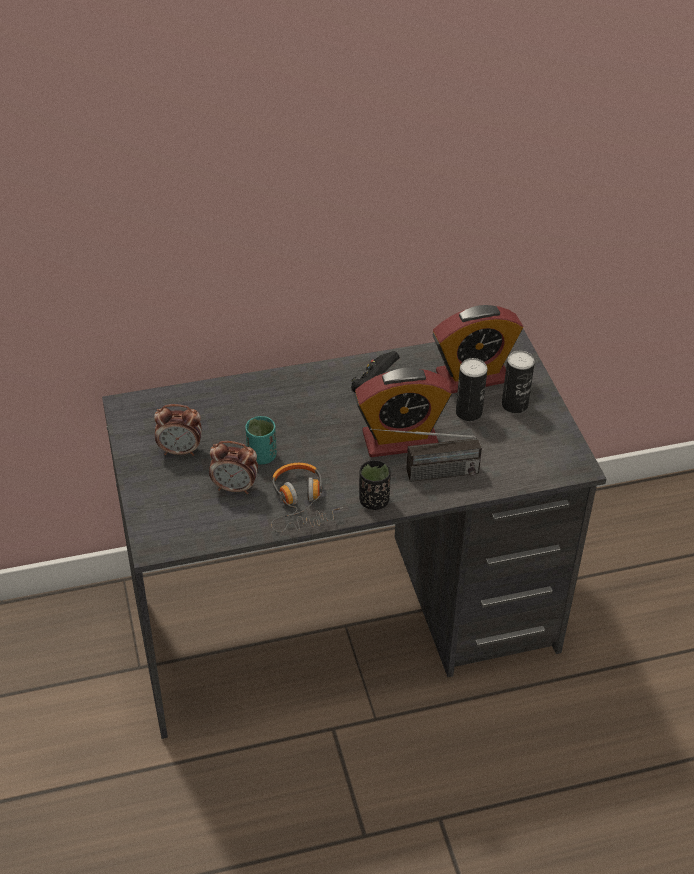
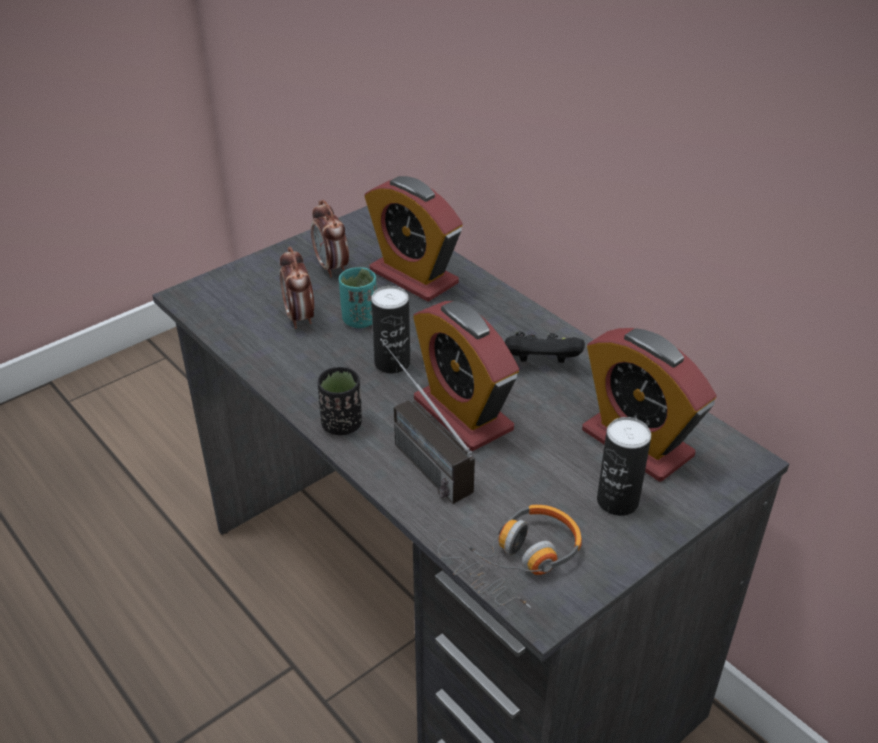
camera: 65 degrees right, 5 degrees down
(228, 411) = (413, 277): none -> alarm clock
(300, 504) = (302, 370): headphones -> headphones (517, 562)
(468, 412) = (563, 460): can -> can (392, 363)

